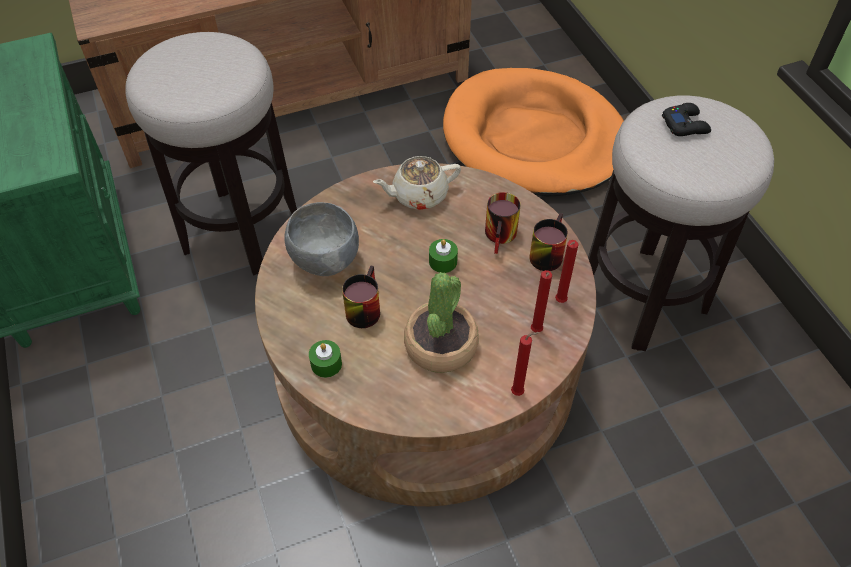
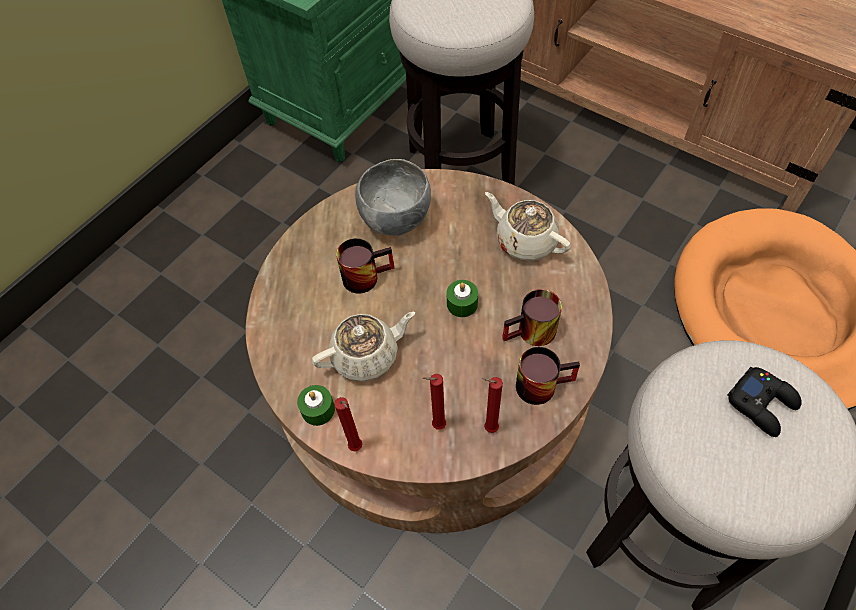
camera: 60 degrees right, 5 degrees up
(326, 364) = (292, 284): green candle -> green candle (318, 409)
(441, 345) = (367, 355): potted plant -> beige teapot

